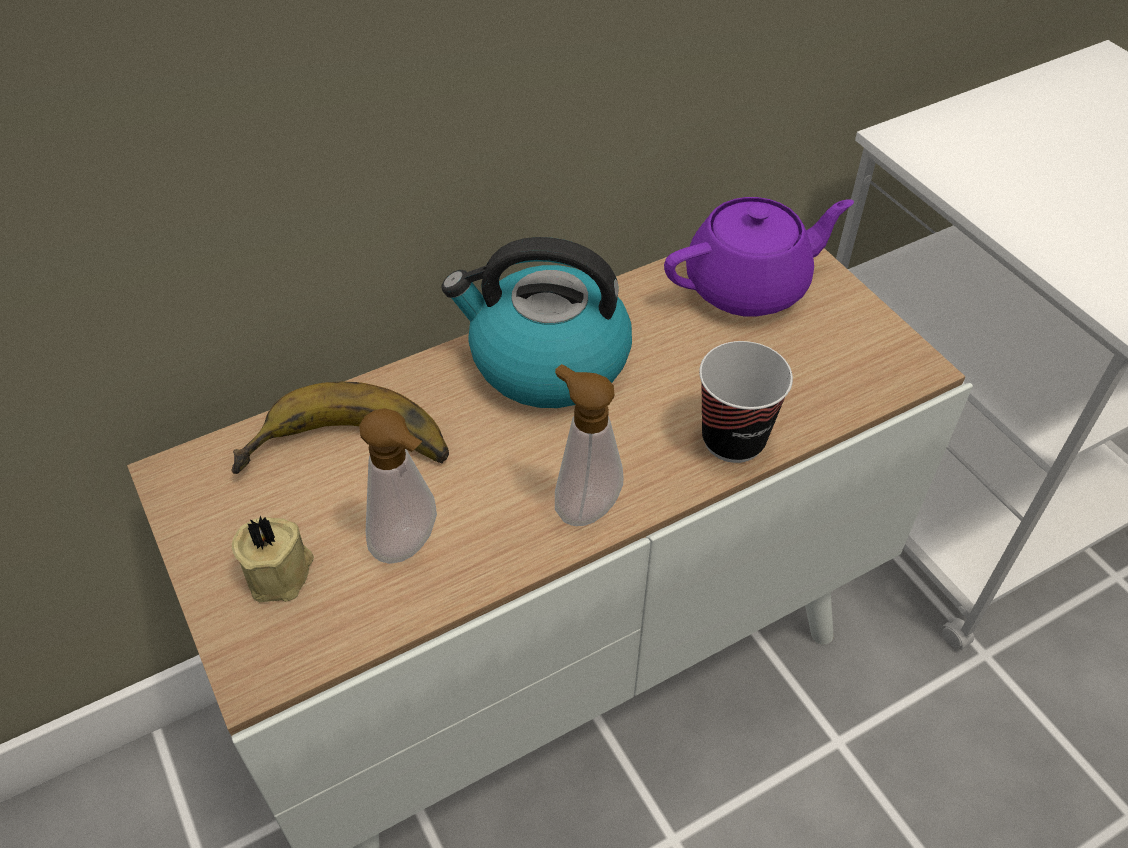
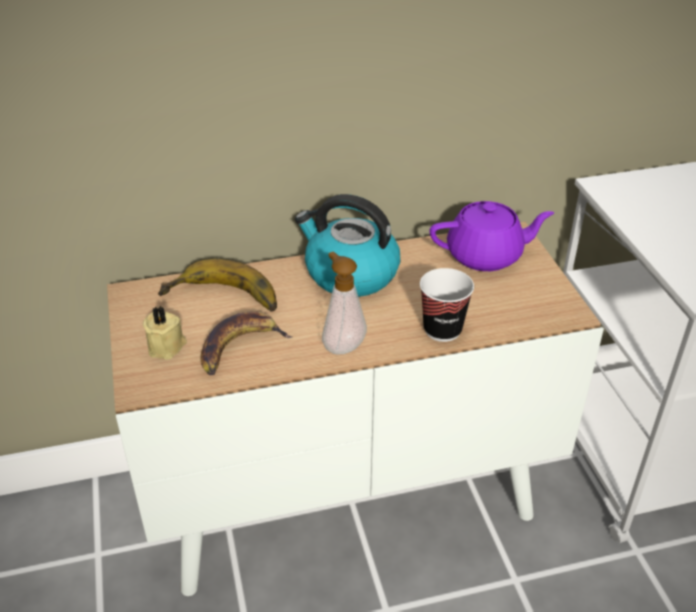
camera: 15 degrees right, 10 degrees down
(410, 546) = (240, 347): soap dispenser -> banana

